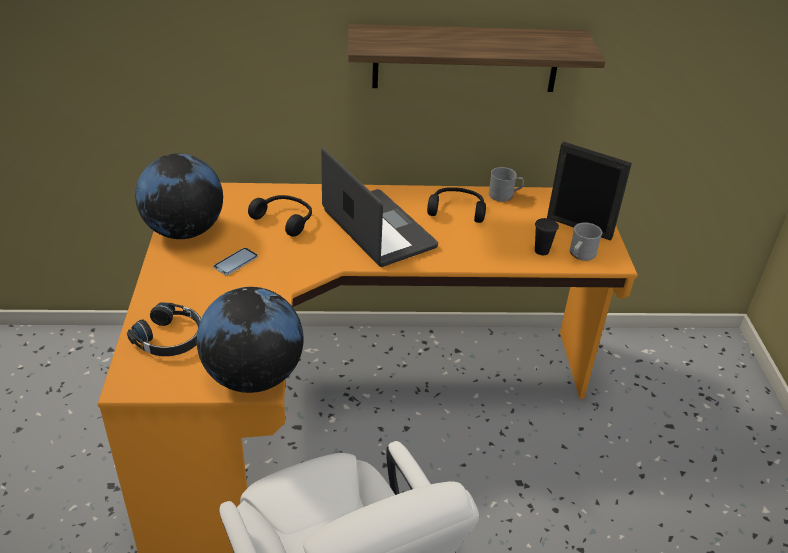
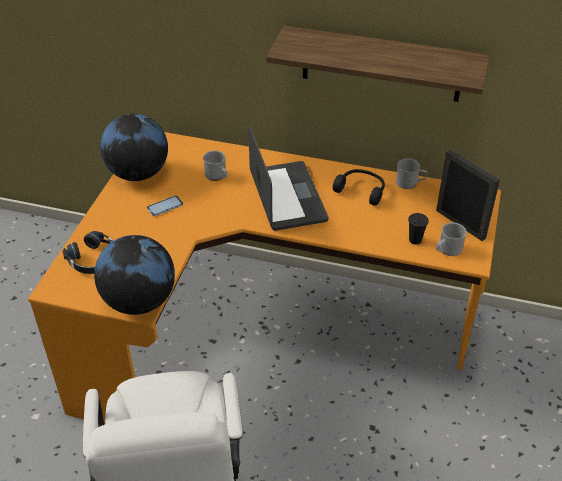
camera: 20 degrees right, 5 degrees up
(285, 220) = (217, 176): black headphones -> grey mug

